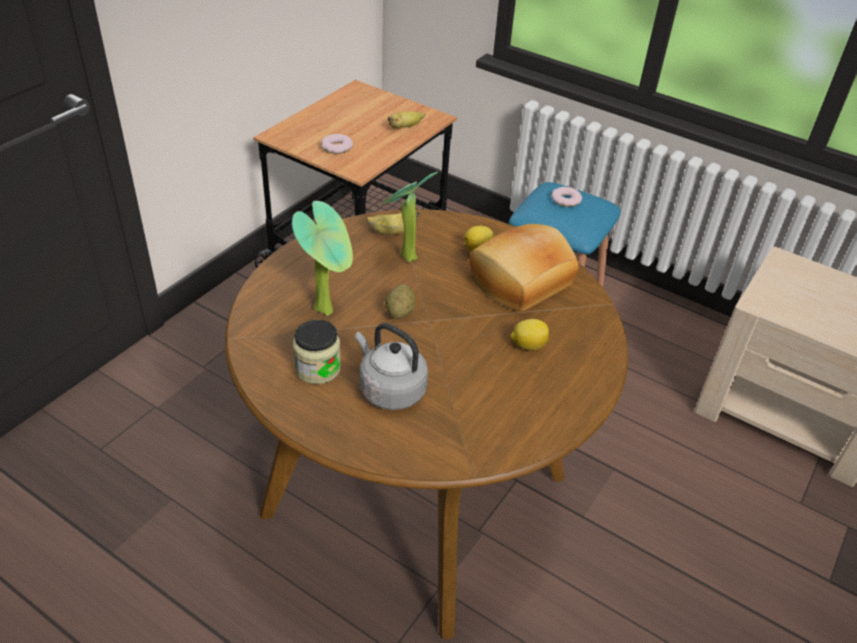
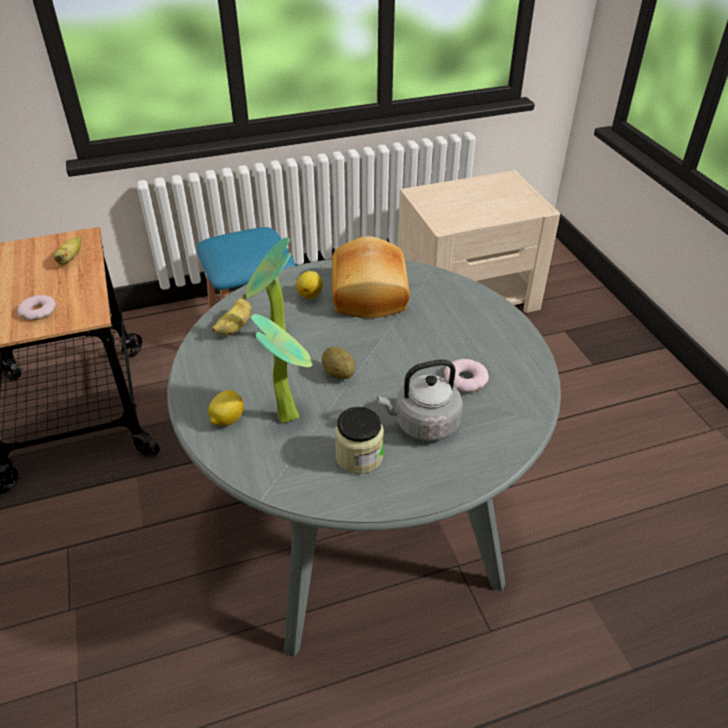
camera: 50 degrees left, 0 degrees up
(416, 494) = (363, 528): brown dining table -> grey dining table
(527, 345) = (440, 327): lemon -> lemon (227, 420)
(565, 200) = (238, 243): donut -> donut (465, 379)

